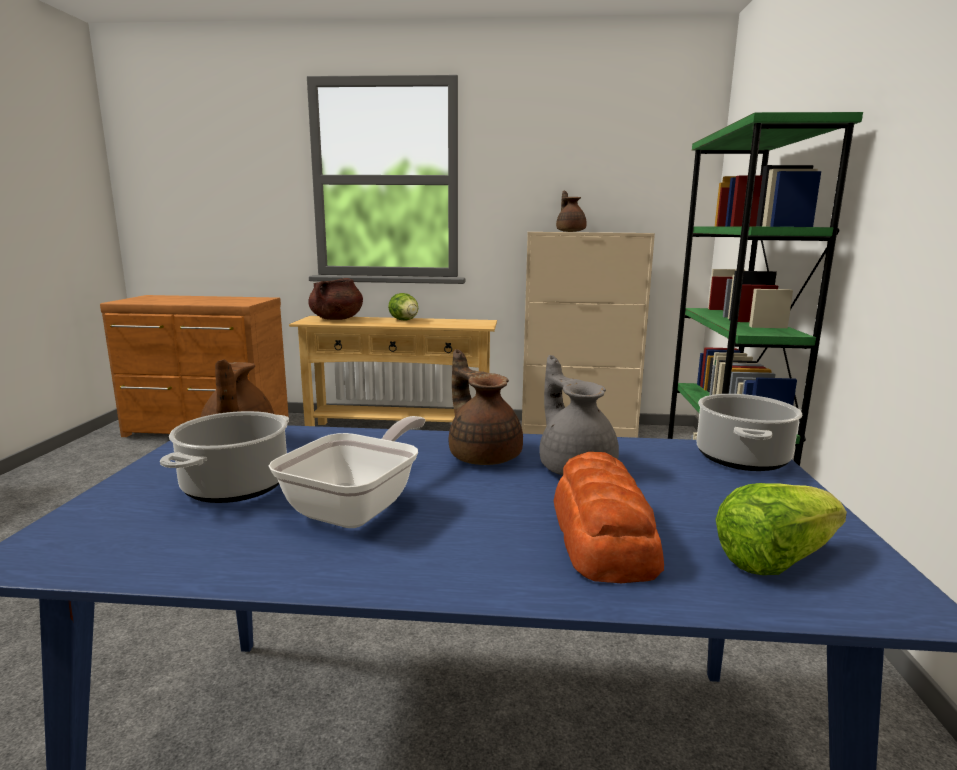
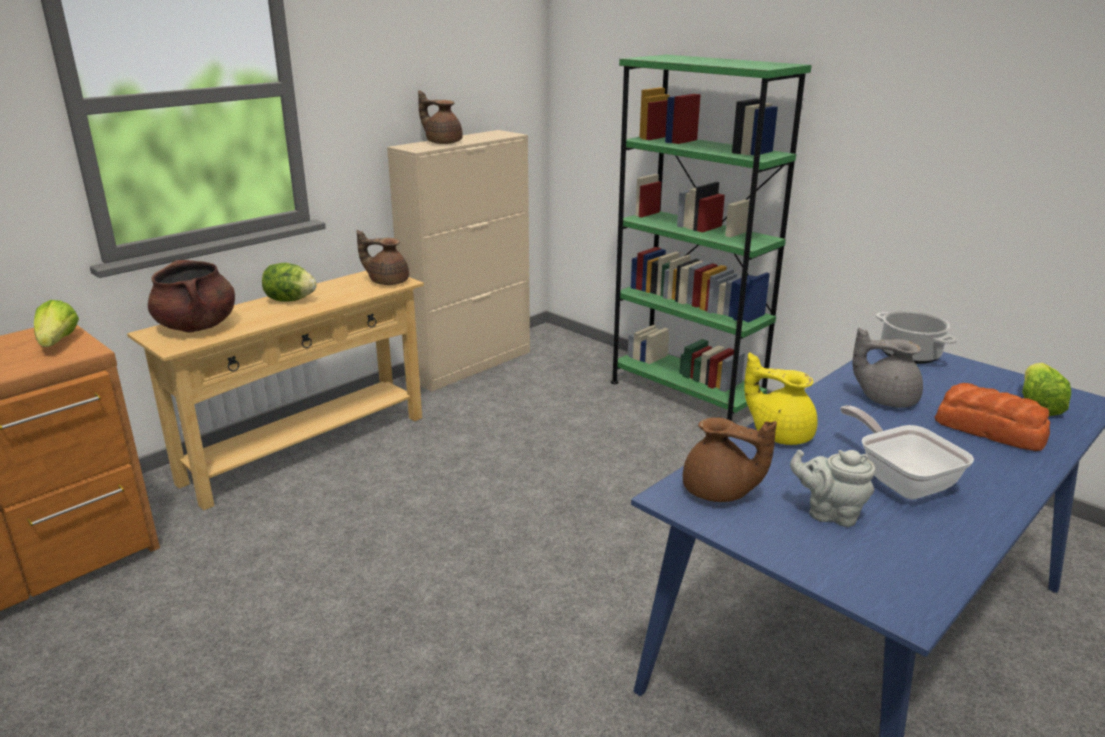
camera: 50 degrees left, 10 degrees up
(235, 487) = (829, 513): cooking pot -> grey teapot
(247, 301) = (58, 342): none -> lettuce
(396, 441) = (780, 434): none -> yellow teapot
(483, 455) = (839, 416): brown teapot -> brown teapot (387, 281)

